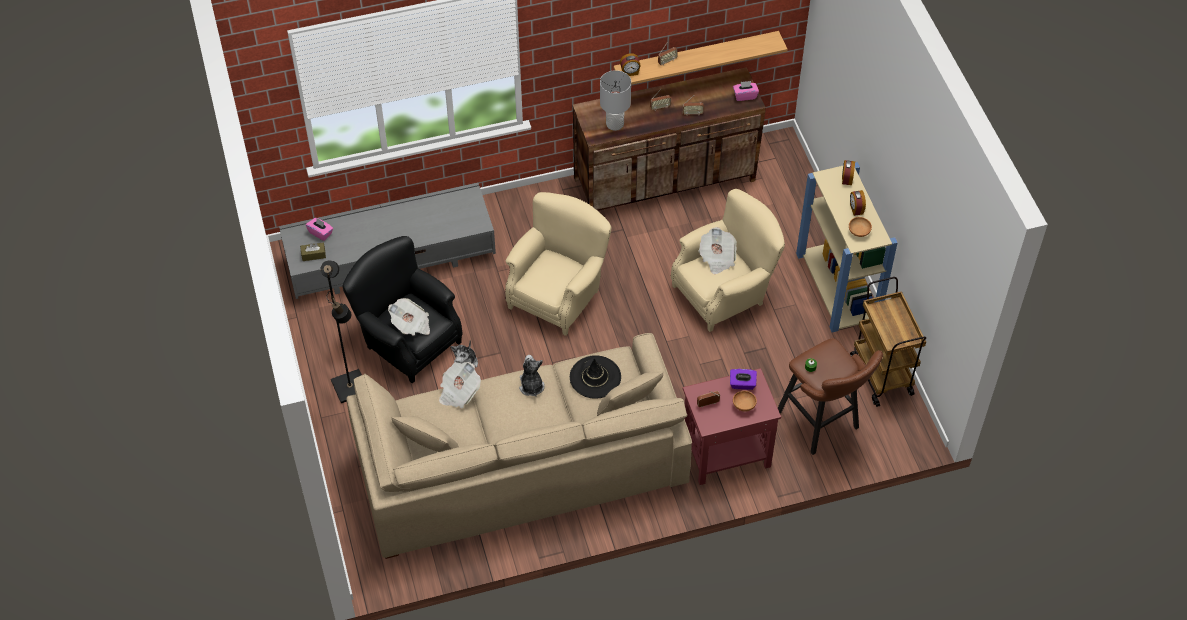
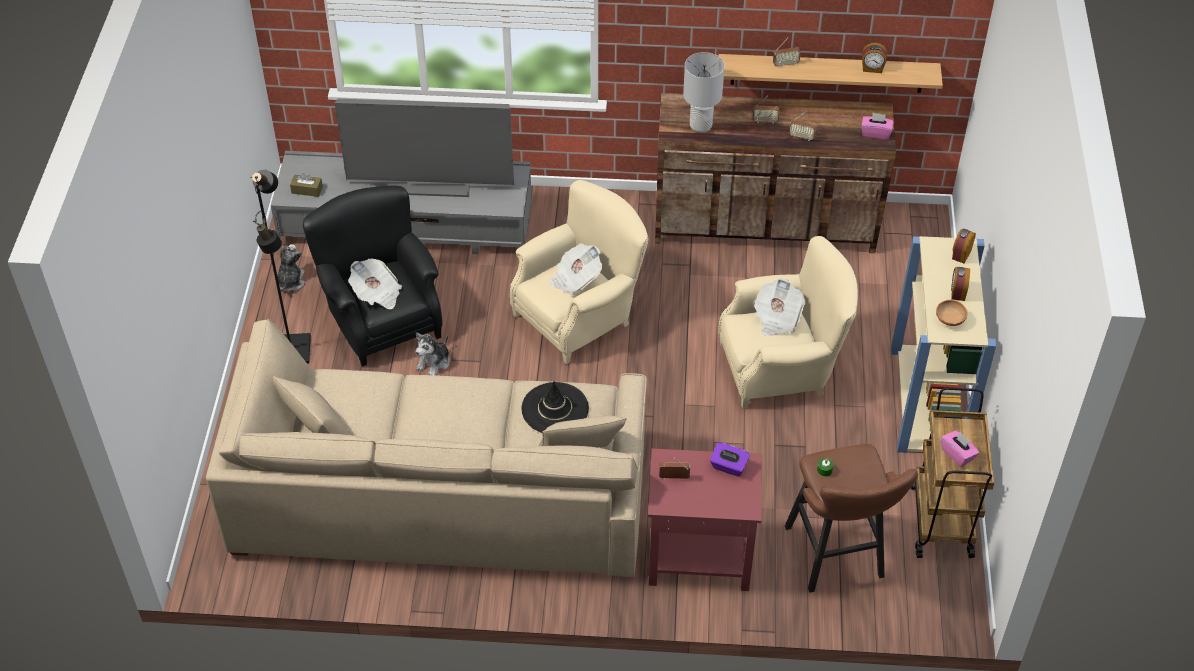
camera: 20 degrees right, 5 degrees down
(320, 233) = (327, 169): pink tissue box -> pink tissue box (957, 454)
(408, 220) = (430, 181): none -> television
(458, 392) = (384, 379): newspaper -> newspaper (575, 279)
(531, 386) = (474, 397): plush toy -> plush toy (290, 281)
(630, 72) = (734, 65): alarm clock -> alarm clock (872, 68)
(744, 405) = (719, 492): brown bowl -> none

